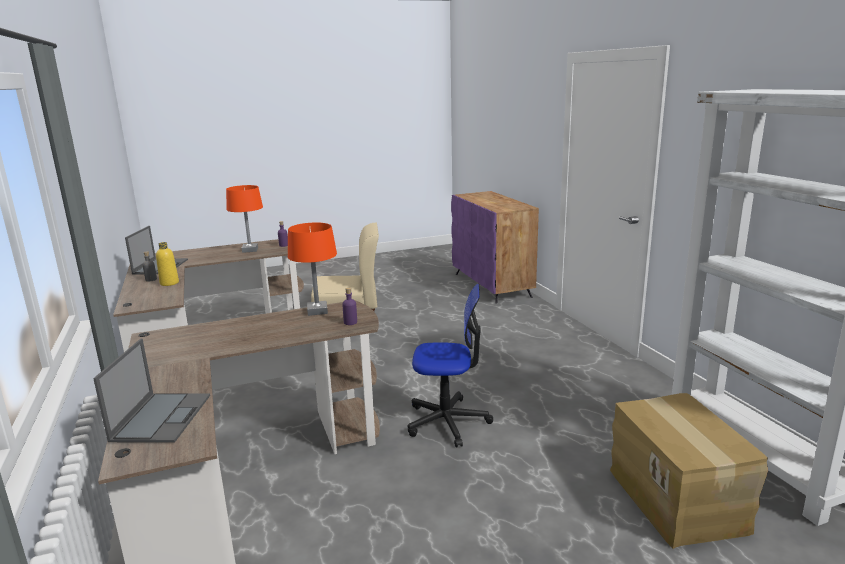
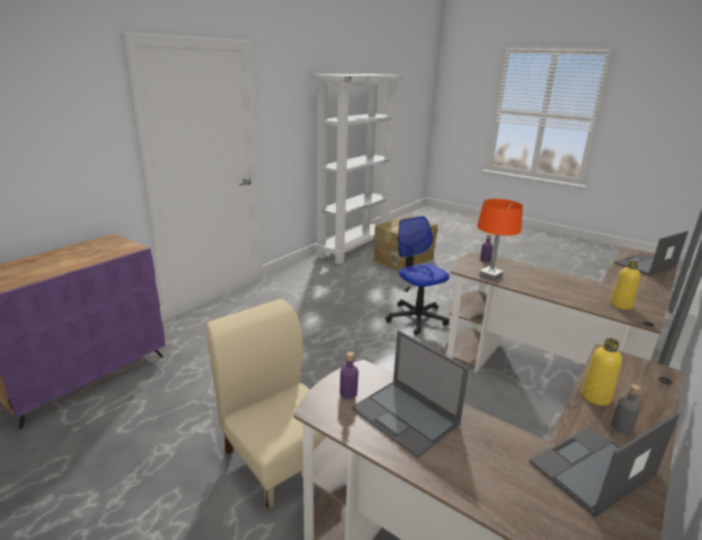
camera: 125 degrees left, 5 degrees up
(175, 340) = (621, 305): none -> yellow bottle
(250, 250) = (406, 417): orange table lamp -> laptop

